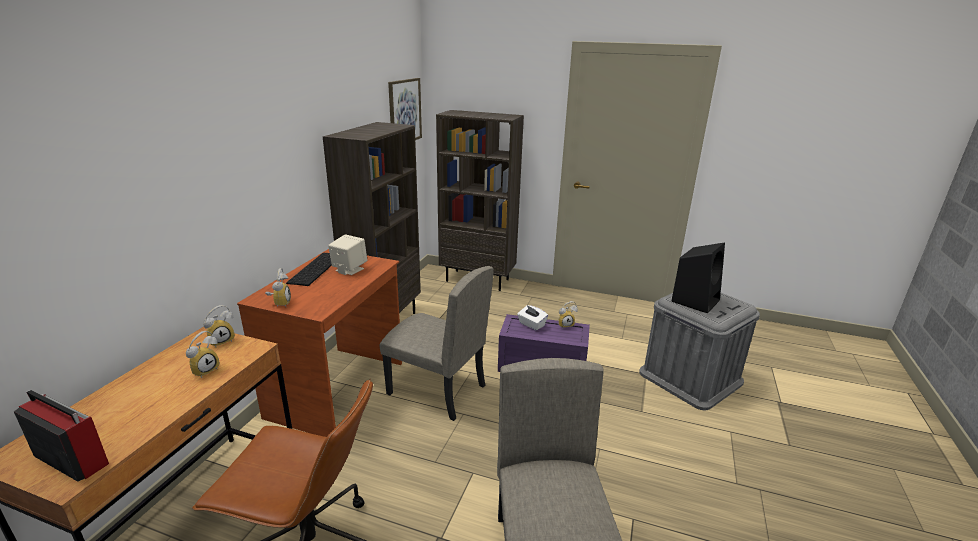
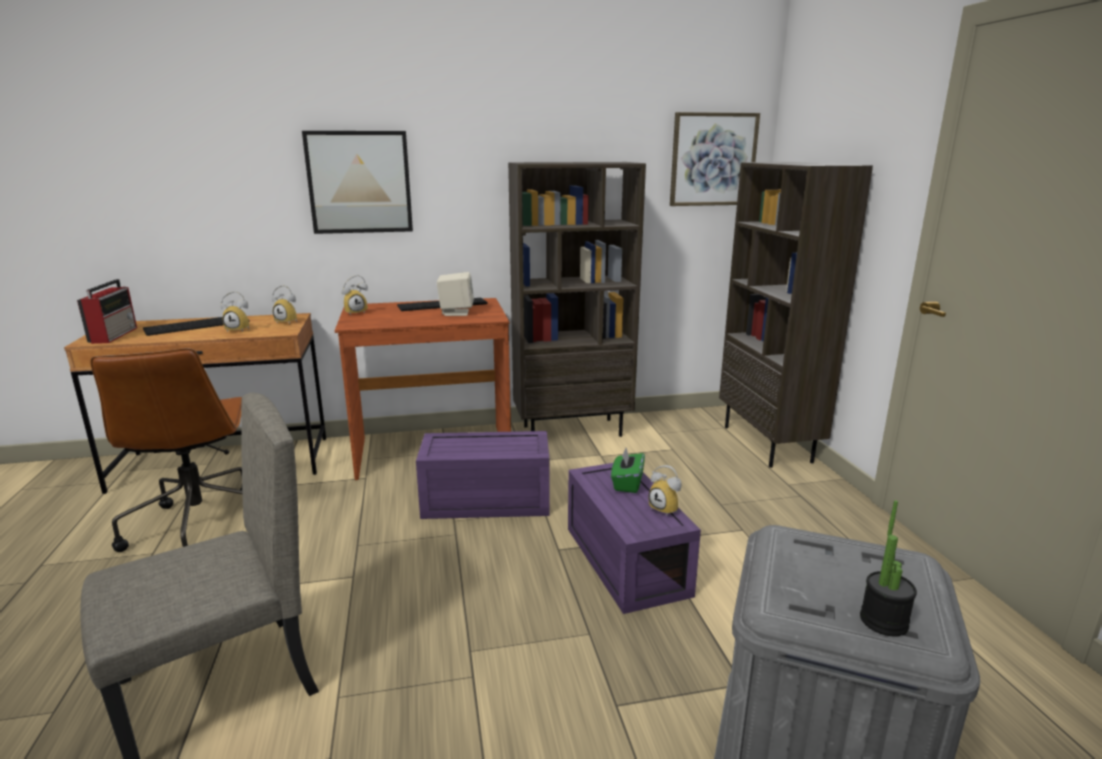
camera: 60 degrees right, 5 degrees down
(133, 393) = (198, 325): none -> keyboard
(225, 180) = (359, 182): none -> picture
(436, 390) = (484, 502): beige chair -> purple storage box
(531, 324) = (627, 483): white tissue box -> green tissue box
(695, 300) = (829, 564): black speaker -> none
(732, 306) = (883, 621): none -> potted plant

